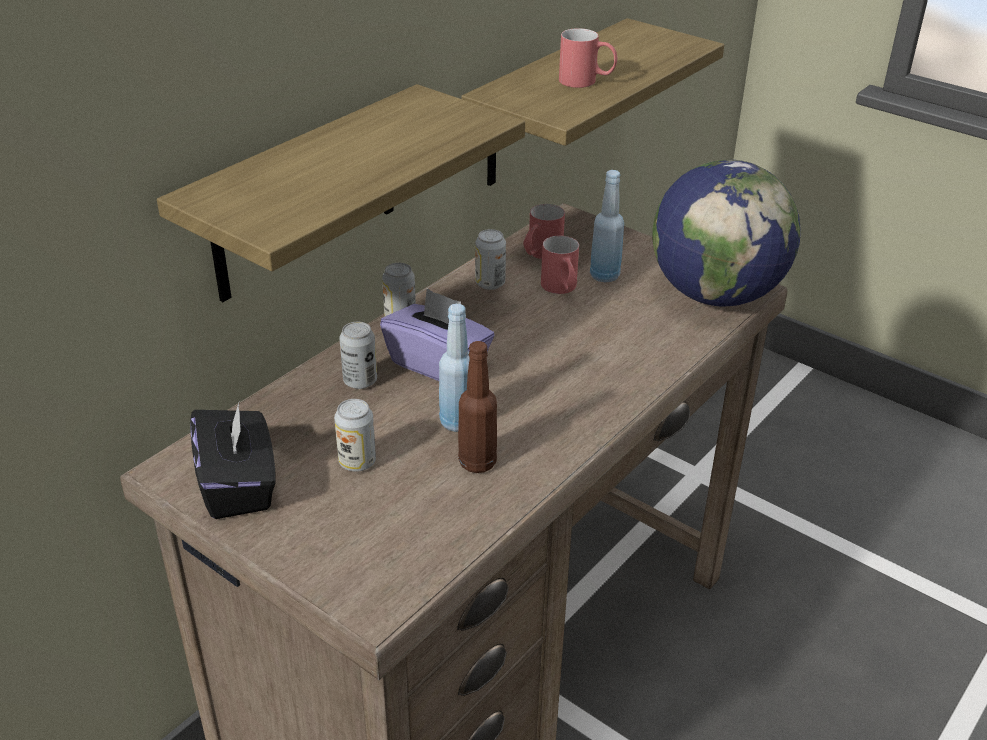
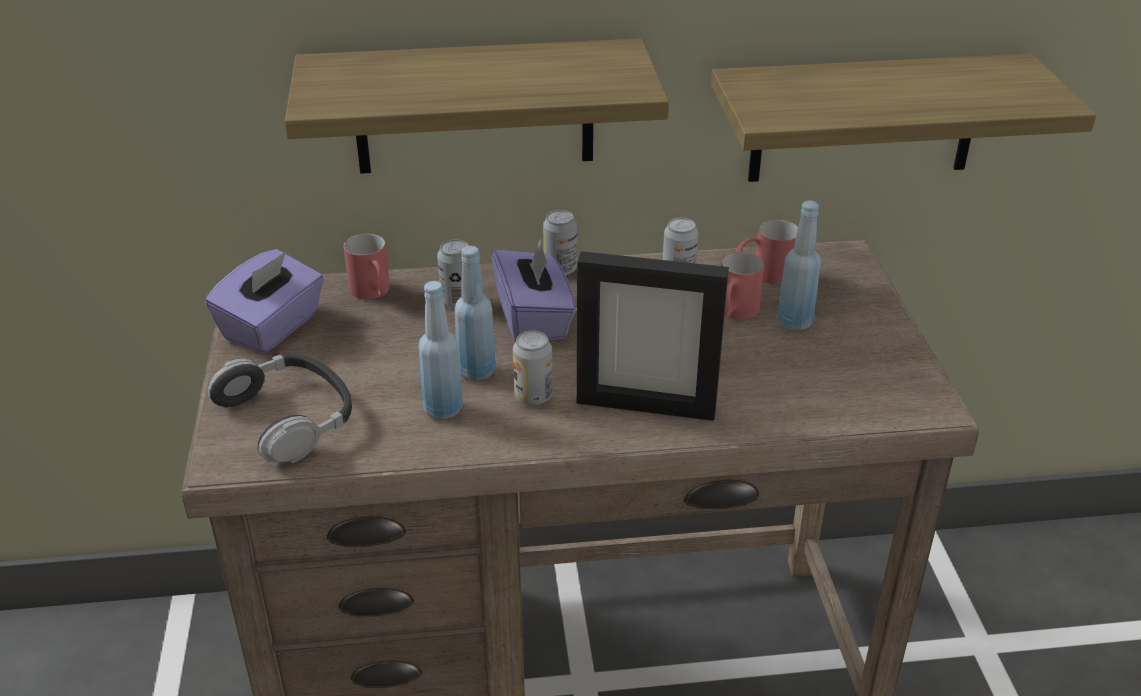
camera: 45 degrees right, 0 degrees up
(239, 485) = (273, 327): black tissue box -> purple tissue box
(357, 462) = (365, 357): can -> can (533, 396)
(372, 542) = (289, 417): none -> headphones
(478, 462) = (443, 409): brown bottle -> blue bottle
(587, 82) = (854, 98): red mug -> red mug (374, 294)
(601, 378) = (646, 404): none -> picture frame
(715, 294) = (881, 394): globe -> none

